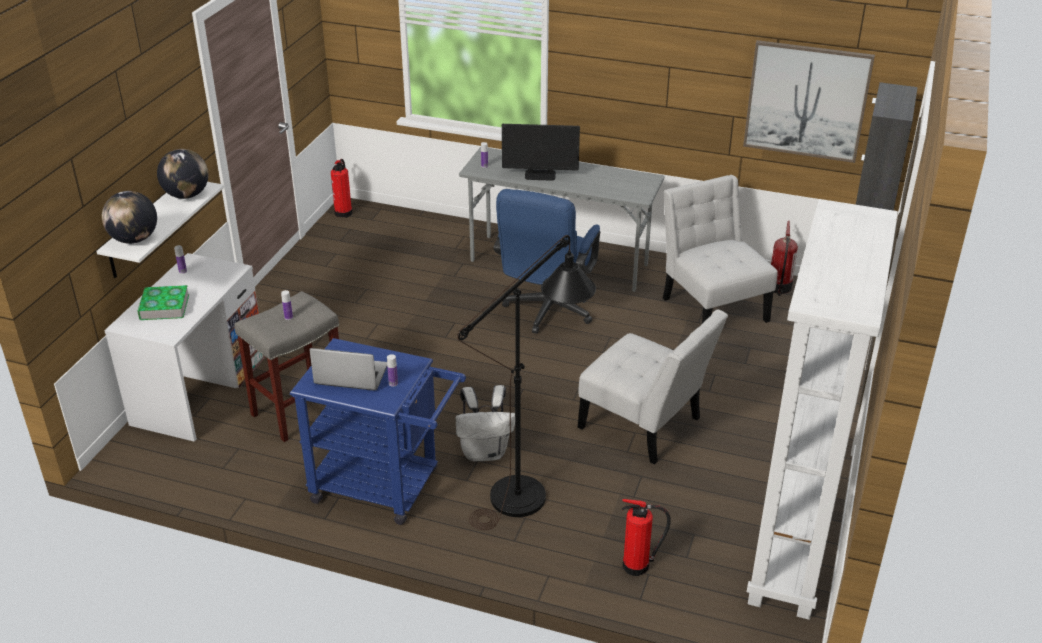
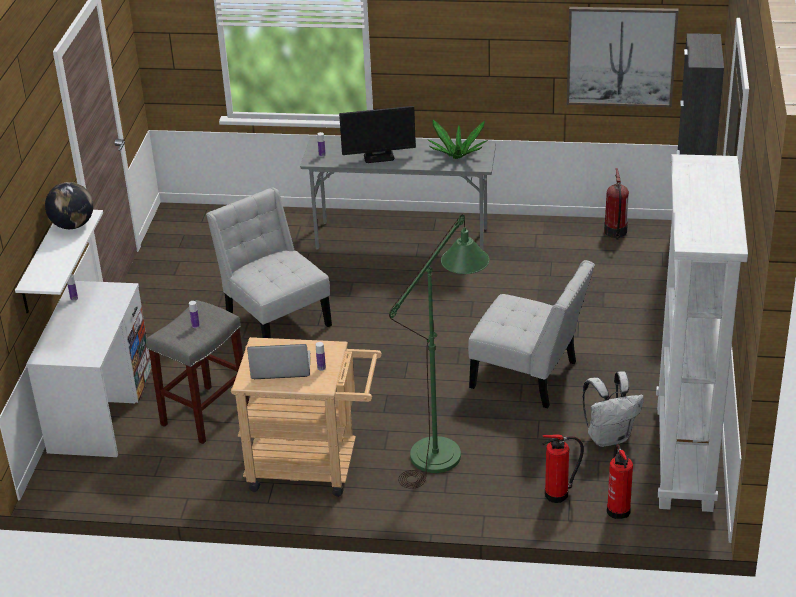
camera: 10 degrees left, 0 degrees up
(134, 239) = (45, 274): globe -> none
(164, 307) = (73, 334): book -> none
(344, 212) = (171, 218): fire extinguisher -> fire extinguisher (618, 509)
(386, 487) = (313, 467): blue cart -> beige cart
(485, 452) = (392, 422): white backpack -> white backpack (609, 437)
(530, 489) = (444, 447): black floor lamp -> green floor lamp
(547, 312) = (406, 287): blue office chair -> none
(620, 184) = (457, 156): none -> potted plant
(712, 306) = (558, 259): white chair -> white chair (275, 318)

